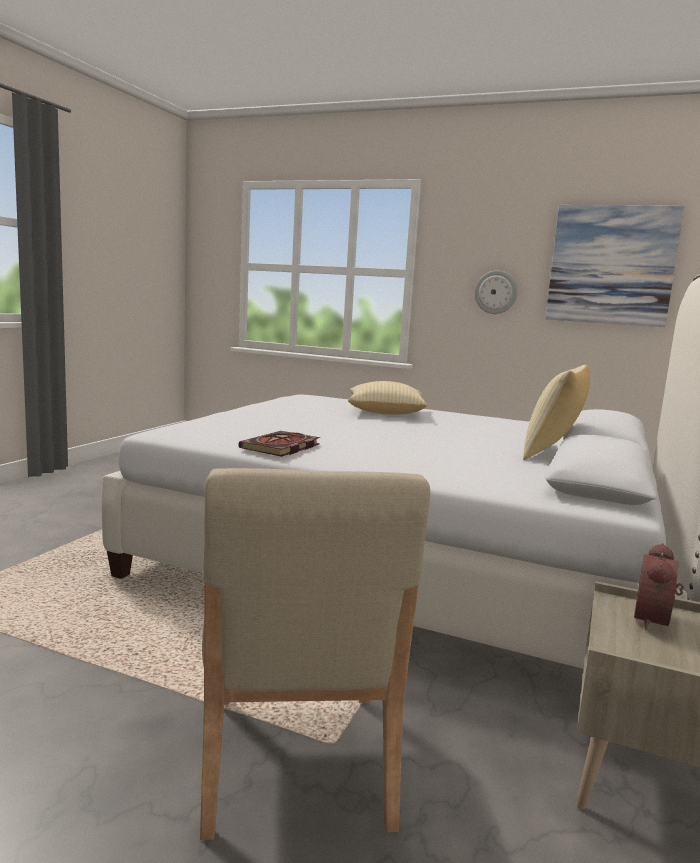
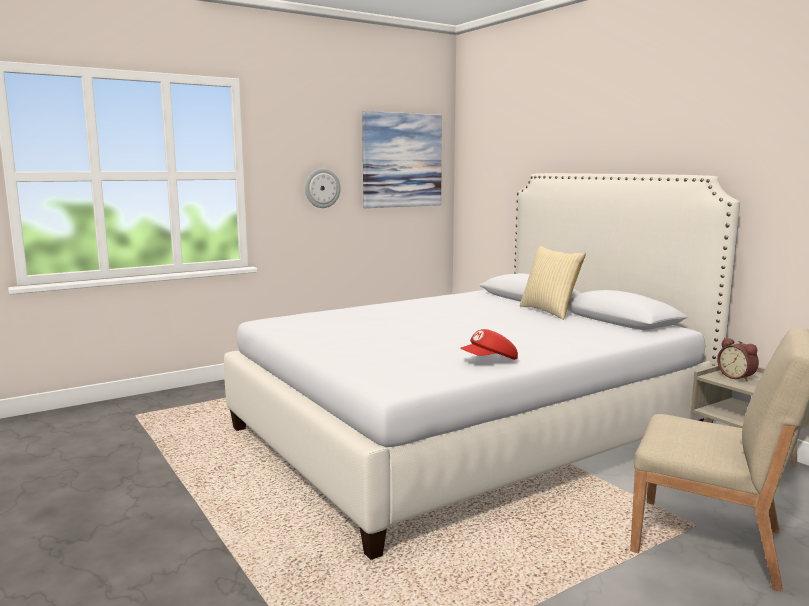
camera: 55 degrees left, 0 degrees up
(280, 447) = (489, 361): book -> red cap
(385, 412) = (382, 315): pillow -> none

